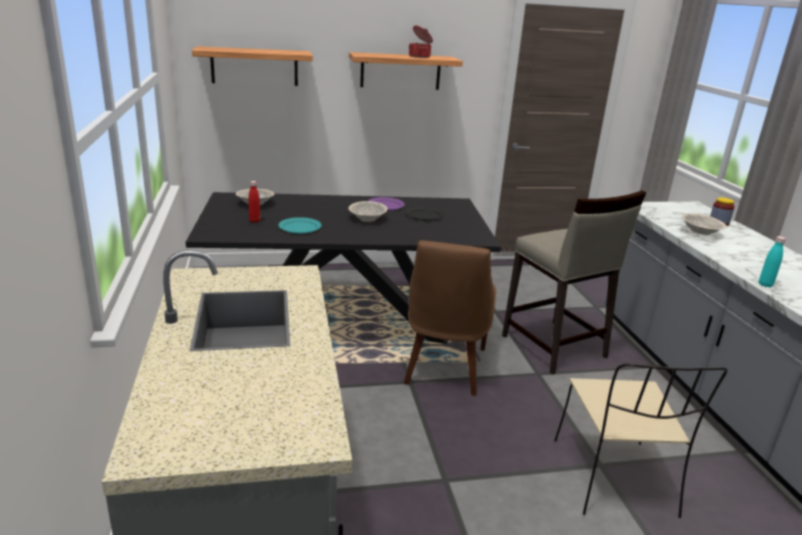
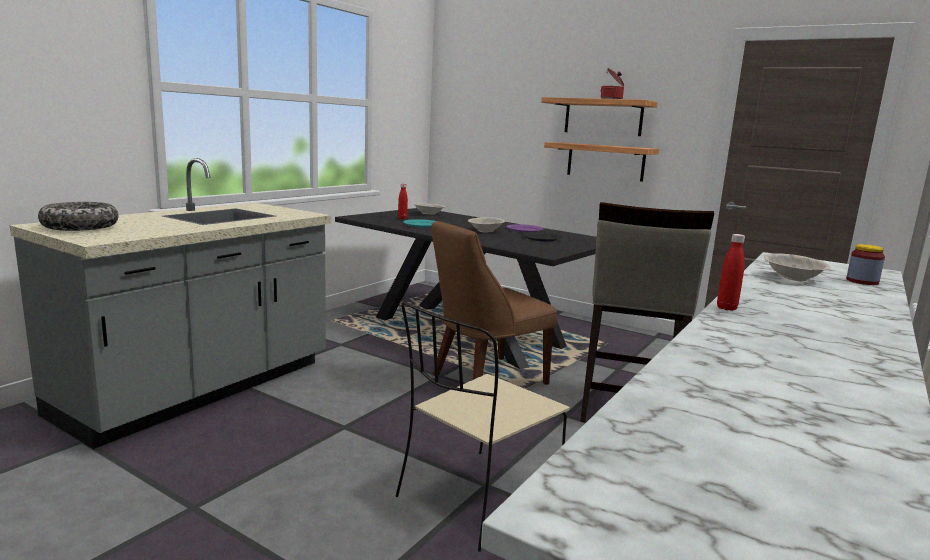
camera: 45 degrees right, 10 degrees down
(204, 428) = (80, 227): none -> bowl
(254, 66) = (482, 113): shelf -> shelf (605, 161)
(765, 285) = (726, 308): turquoise bottle -> red bottle

